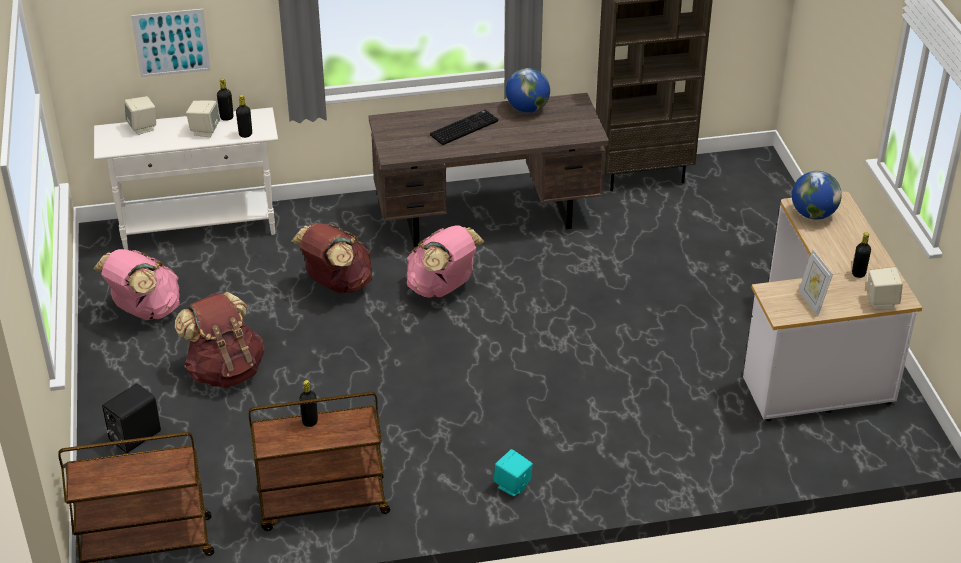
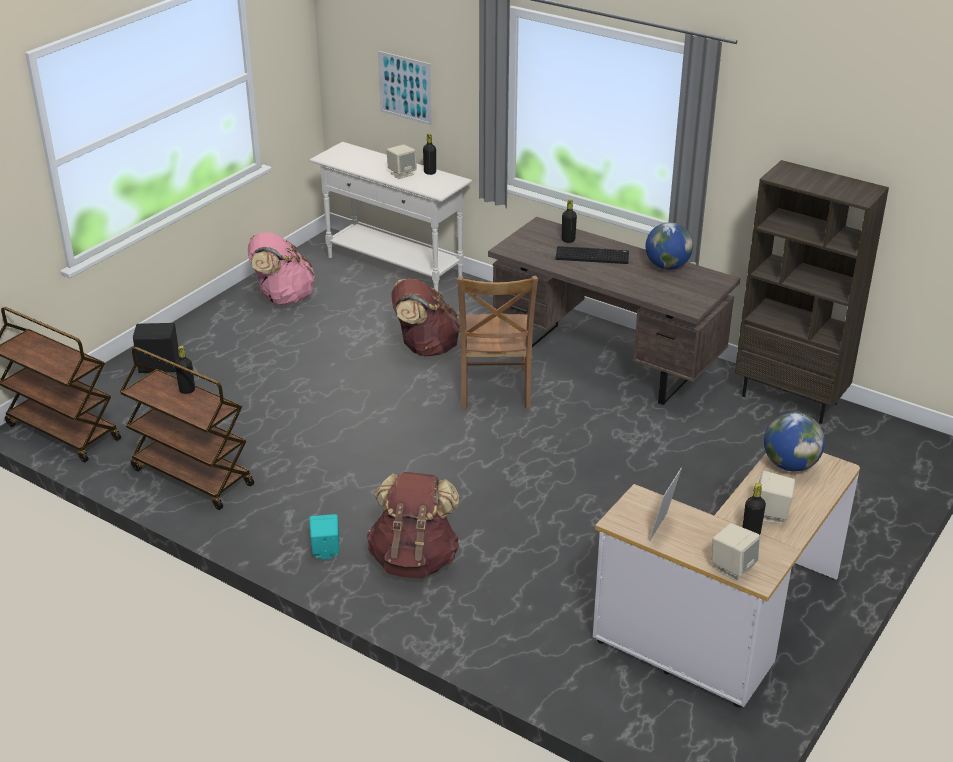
camera: 45 degrees right, 5 degrees down
(143, 127) = (367, 155): beige speaker -> beige speaker (771, 514)
(225, 371) = (270, 360): brown backpack -> brown backpack (414, 560)
(245, 134) = (423, 187): black bottle -> black bottle (568, 240)
(442, 288) = (494, 391): pink backpack -> brown chair

